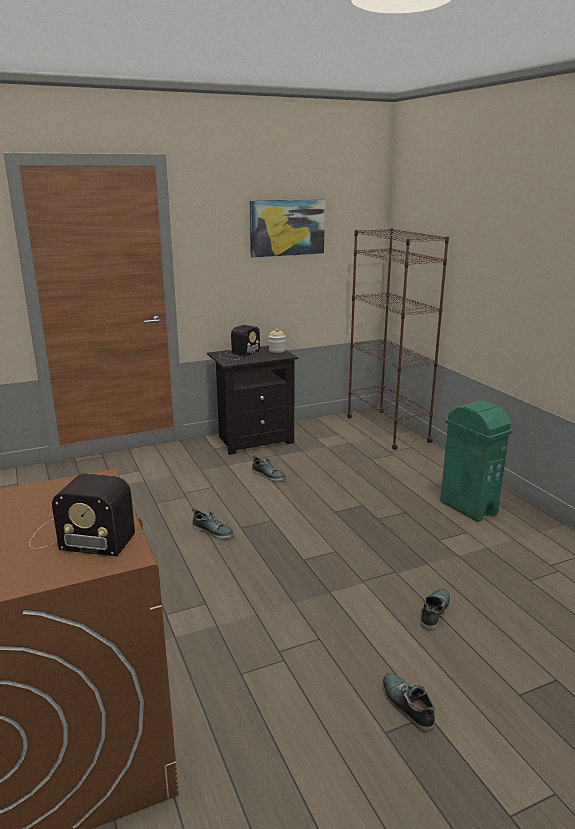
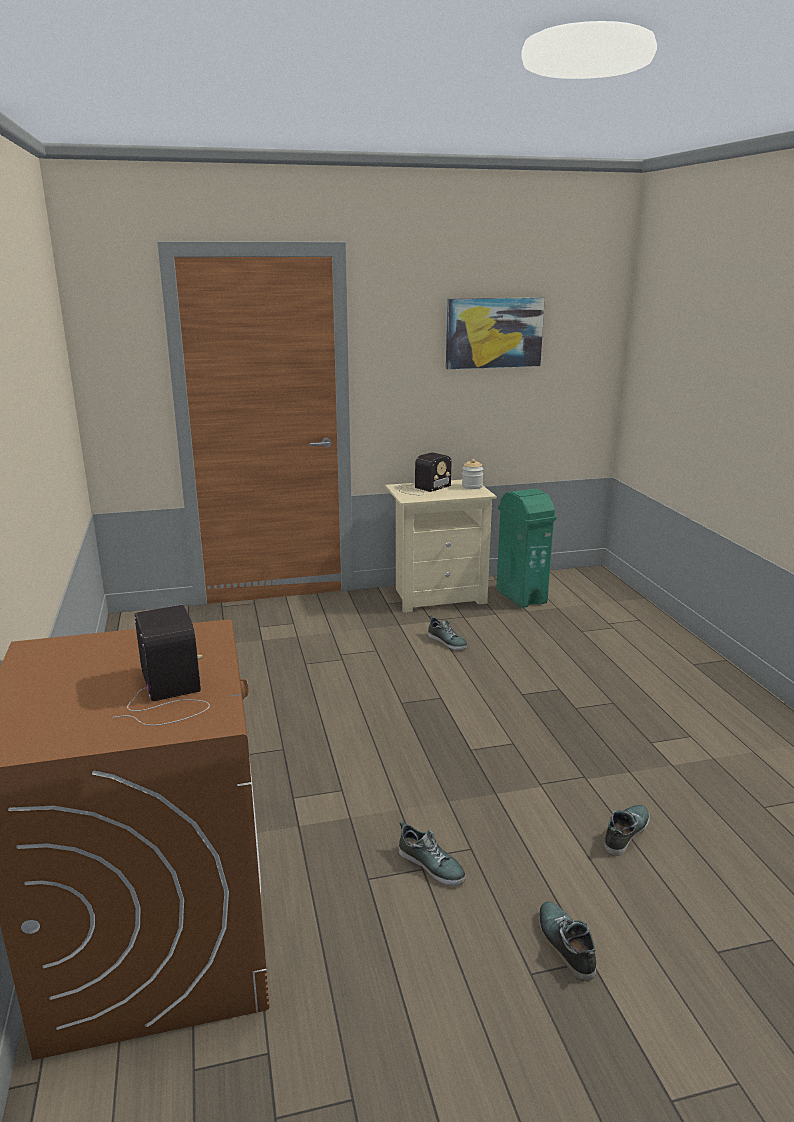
camera: 10 degrees right, 0 degrees up
(79, 536) = (169, 694): radio -> radio turned 135 degrees counterclockwise
(213, 531) = (367, 704): shoe -> shoe (431, 864)
(254, 439) = (437, 596): black nightstand -> beige nightstand
(387, 429) = (611, 594): brown bookcase -> none
(468, 507) = (698, 704): green trash can -> green trash can (521, 596)

